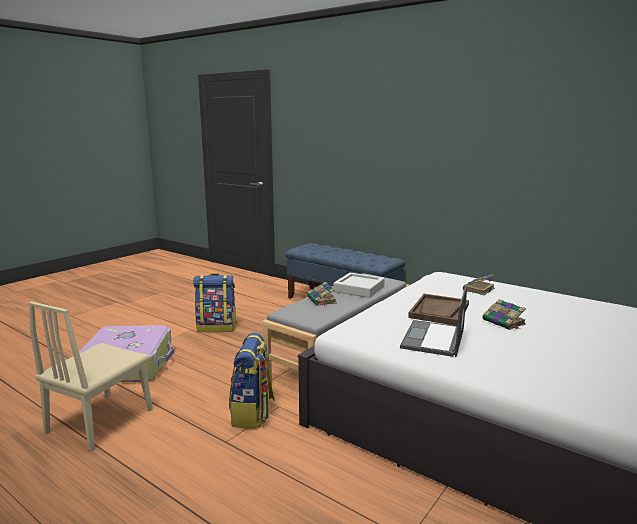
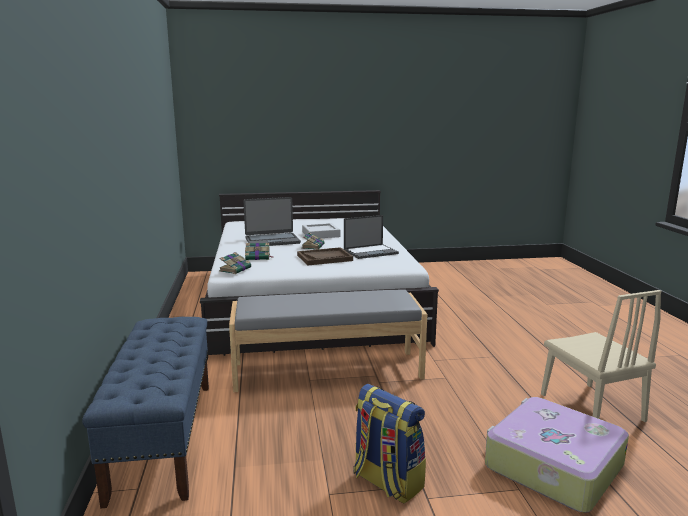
camera: 135 degrees left, 0 degrees up
(100, 420) = (591, 407): beige chair -> beige chair turned 90 degrees clockwise
(253, 414) = (458, 363): backpack -> none
(322, 300) = (354, 303): book -> book (235, 269)
(359, 289) = (297, 302): grey tray -> grey tray (321, 234)
(562, 314) = (272, 240): none -> laptop

